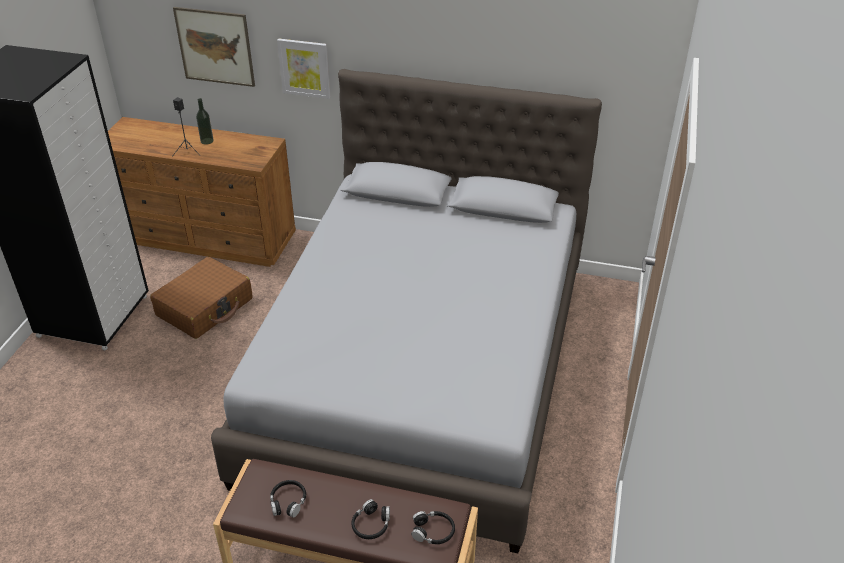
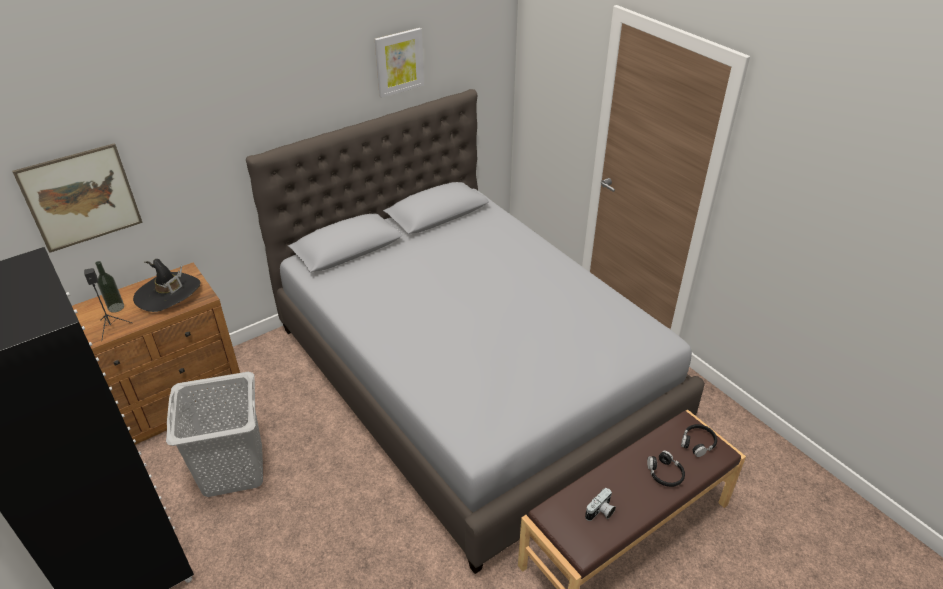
camera: 50 degrees left, 0 degrees up
(205, 307) = (232, 469): brown suitcase -> grey laundry basket
(242, 150) = (168, 294): none -> black hat
(288, 502) = (600, 512): black headphones -> camera
(304, 68) = (197, 175): picture -> picture (399, 62)

